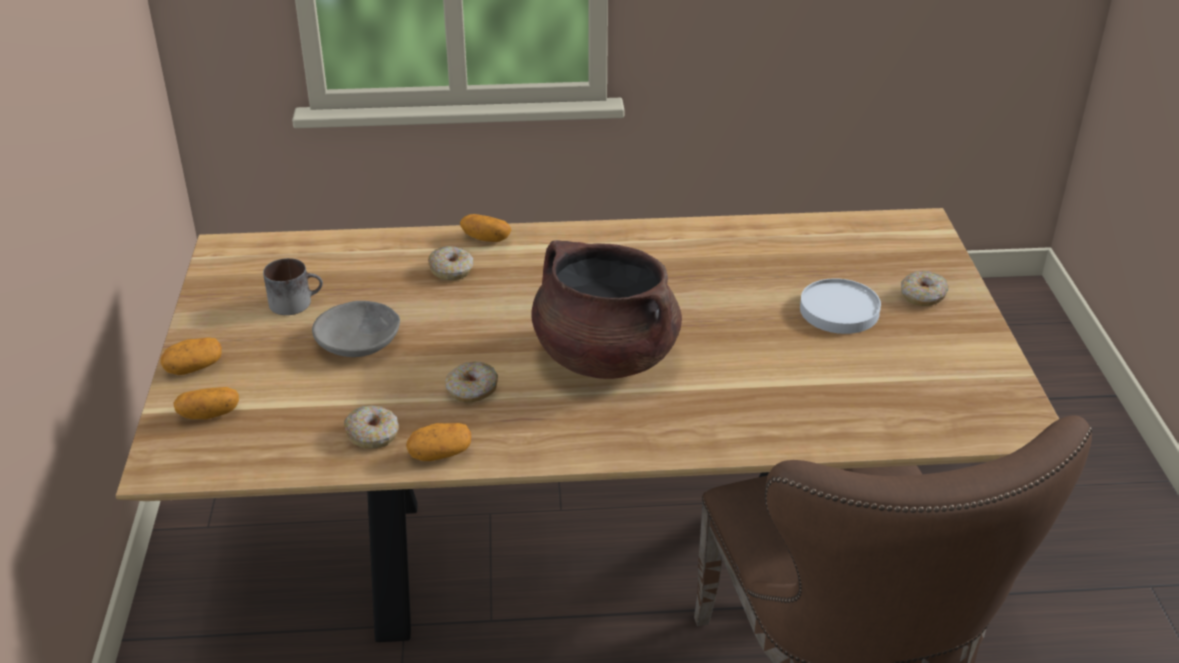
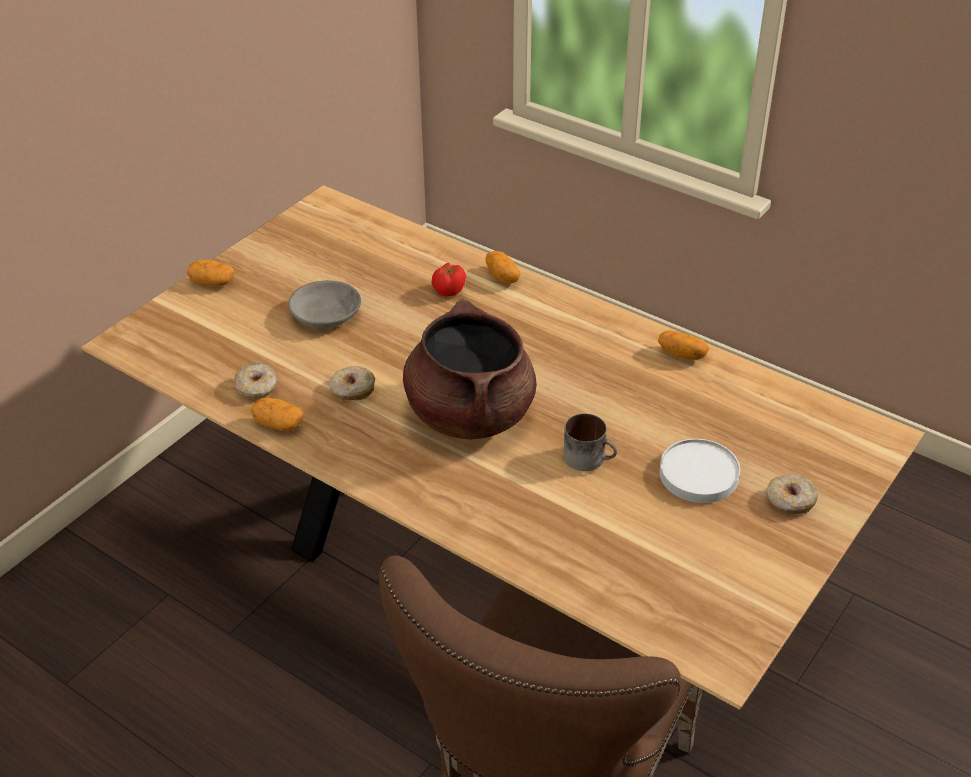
camera: 40 degrees right, 5 degrees up
(209, 414) = (184, 320): potato -> potato (682, 354)
(296, 302) = (322, 265): mug -> mug (590, 457)
(452, 270) = (448, 291): donut -> tomato

